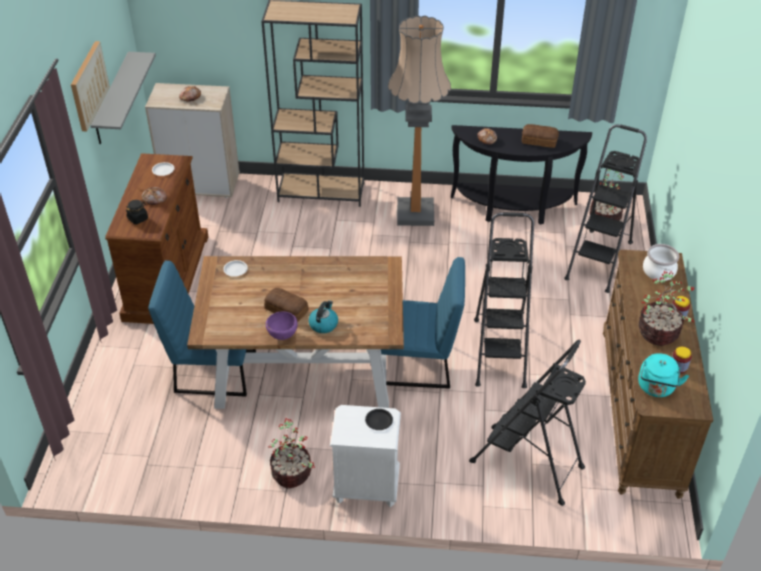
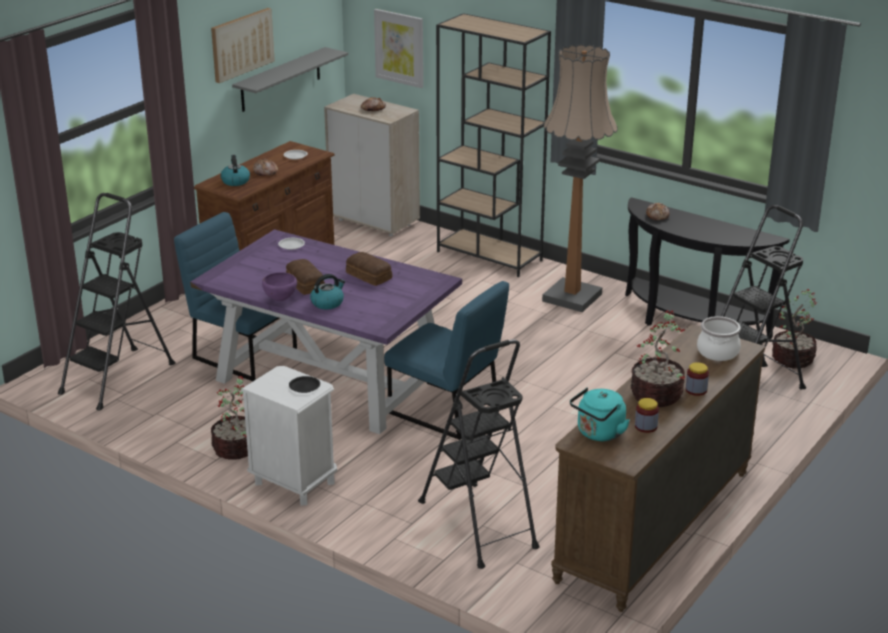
camera: 30 degrees right, 15 degrees down
(138, 219) = (235, 181): black jar -> kettle
(199, 36) = (399, 48): none -> picture
(305, 366) = (332, 377): brown dining table -> purple dining table
(499, 351) = (545, 428): step ladder -> step ladder (119, 377)
(539, 141) = (716, 231): bread -> bread (368, 276)

